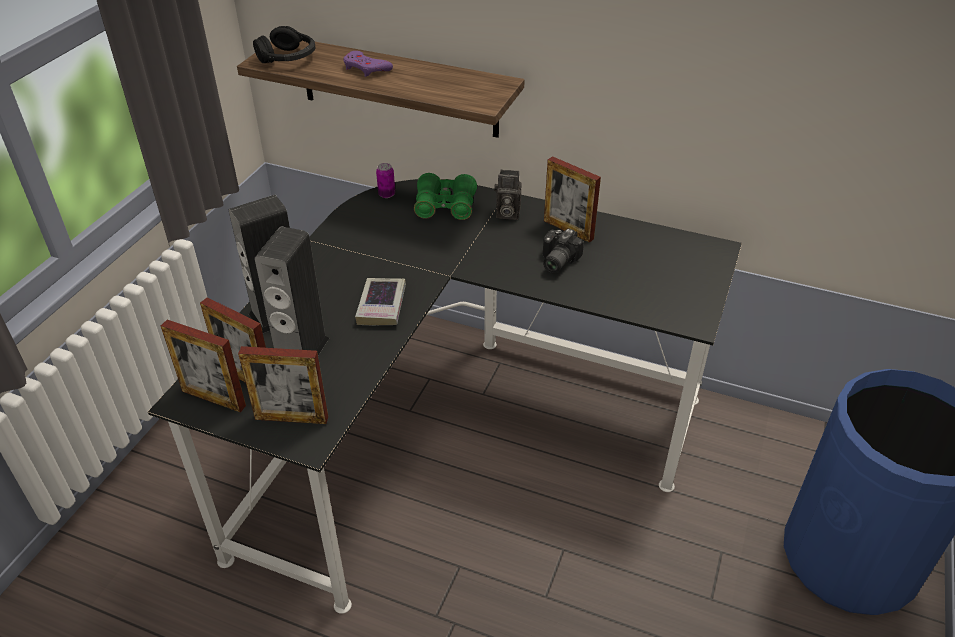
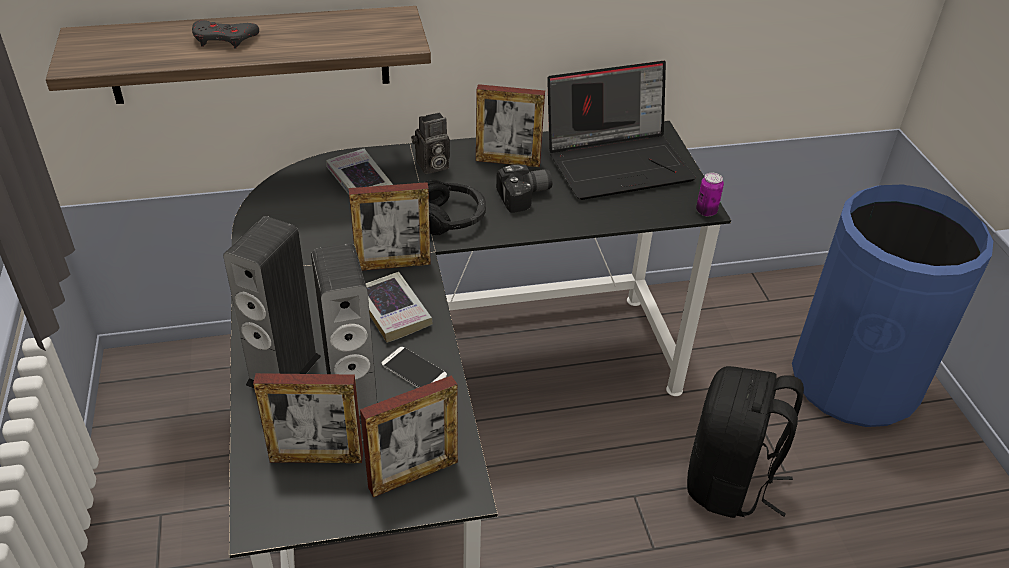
camera: 35 degrees left, 0 degrees up
(213, 398) = (299, 498): picture frame -> picture frame (393, 264)
(288, 58) = (108, 52): black headphones -> black headphones (450, 218)
(357, 350) = (414, 370): none -> phone
(366, 68) = (224, 39): purple game controller -> grey game controller
(386, 194) = (279, 189): can -> can (706, 211)
(445, 206) = (359, 180): green binoculars -> book
(555, 261) = (525, 197): camera -> camera turned 105 degrees counterclockwise
(653, 581) = (729, 482): none -> black backpack
(659, 261) = (618, 162): none -> laptop

